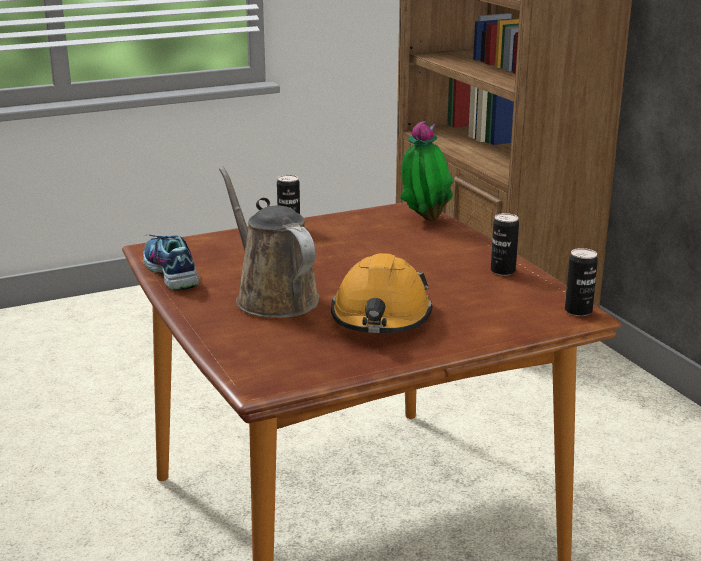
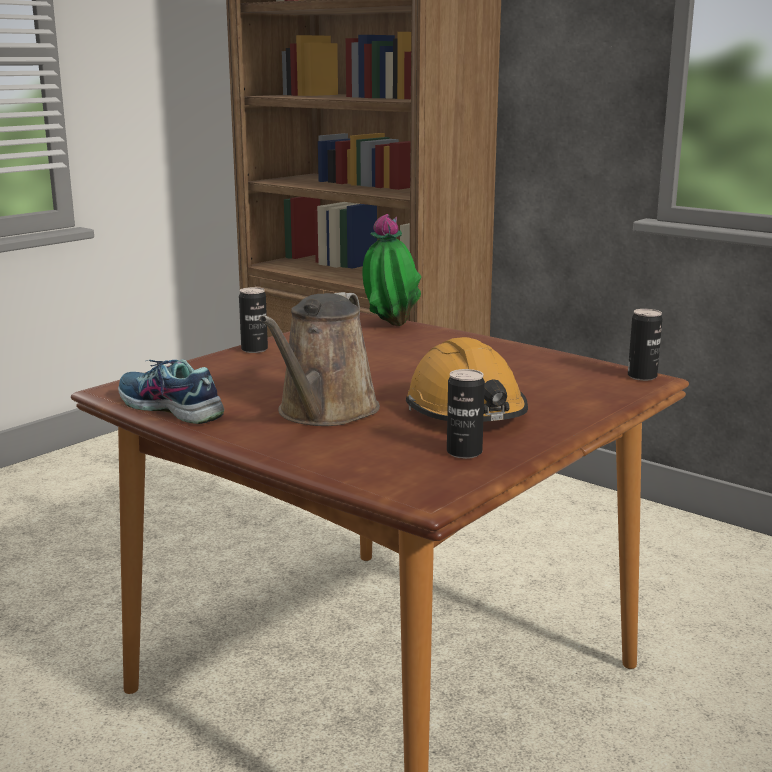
camera: 25 degrees left, 5 degrees down
(272, 297) = (324, 413): brown watering can -> brown watering can turned 105 degrees counterclockwise
(503, 271) = (527, 356): can -> can (464, 452)

